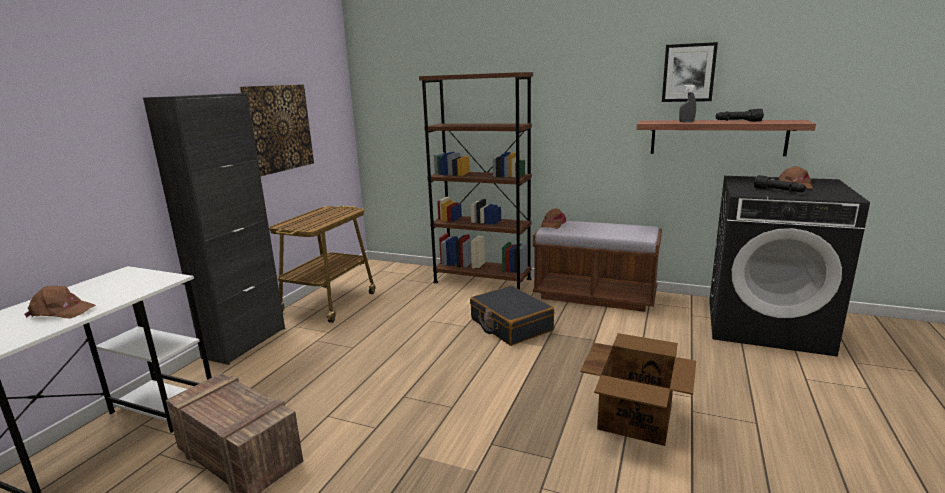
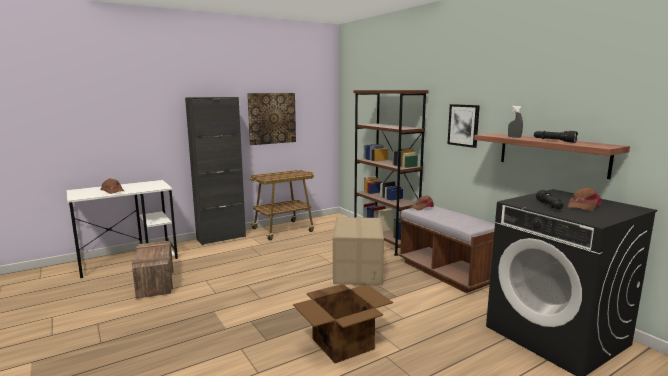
camera: 35 degrees right, 5 degrees down
(510, 325) = (358, 271): black suitcase -> cardboard box
(688, 73) = (530, 95): picture -> picture (463, 125)

